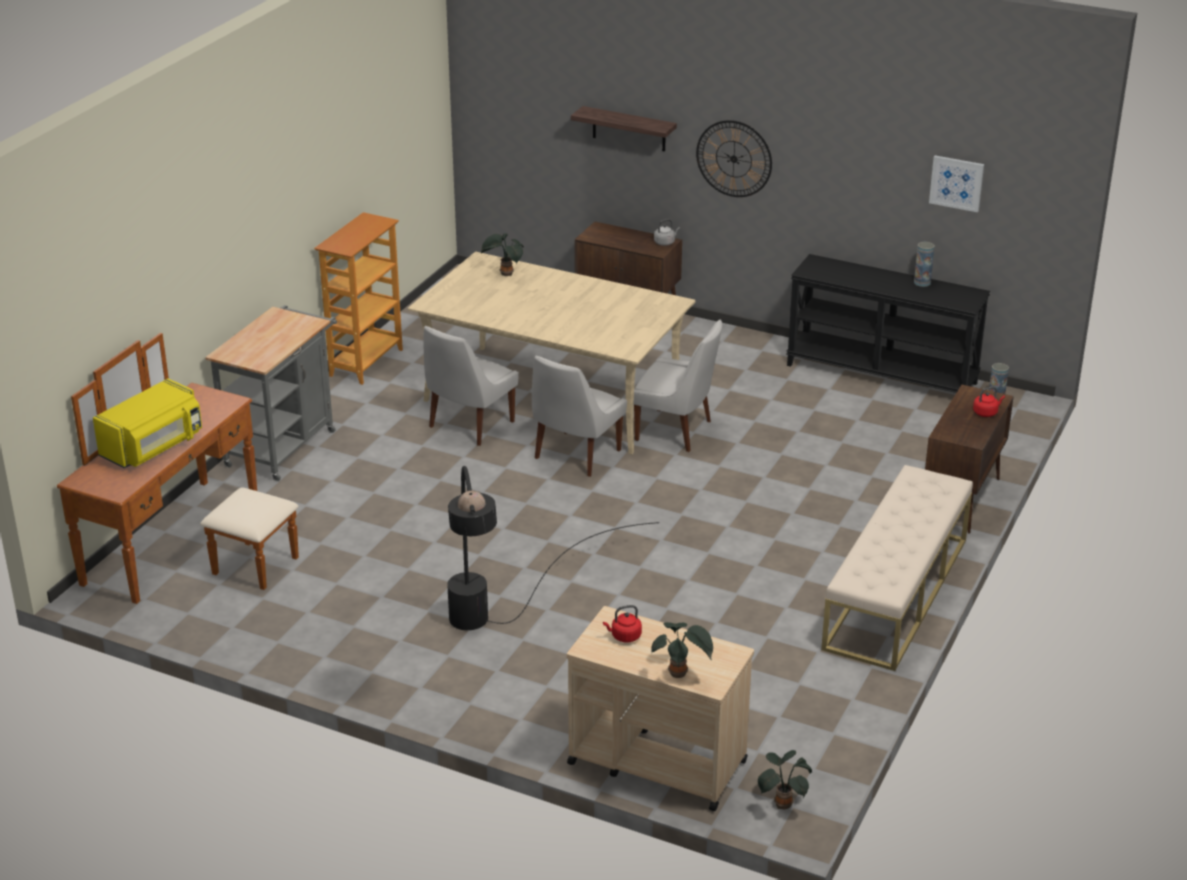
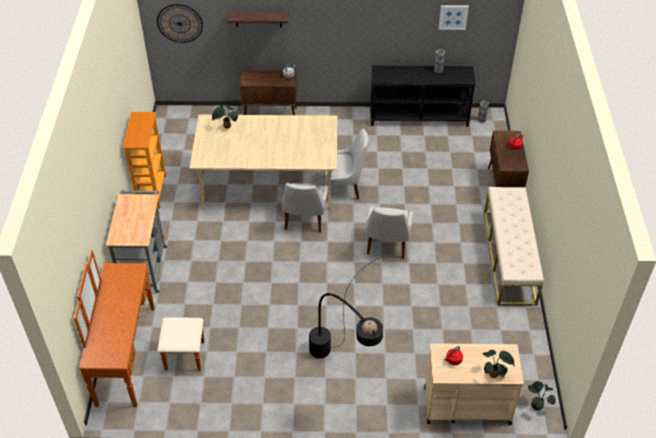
camera: 25 degrees left, 15 degrees up
(154, 447) = (116, 319): yellow microwave -> none
(469, 425) = (236, 218): white chair -> white chair (387, 246)
(734, 159) = (324, 24): wall clock -> wall clock (179, 23)

